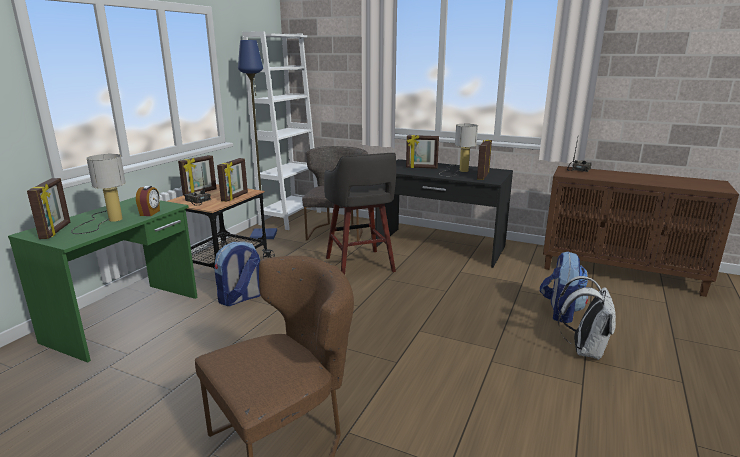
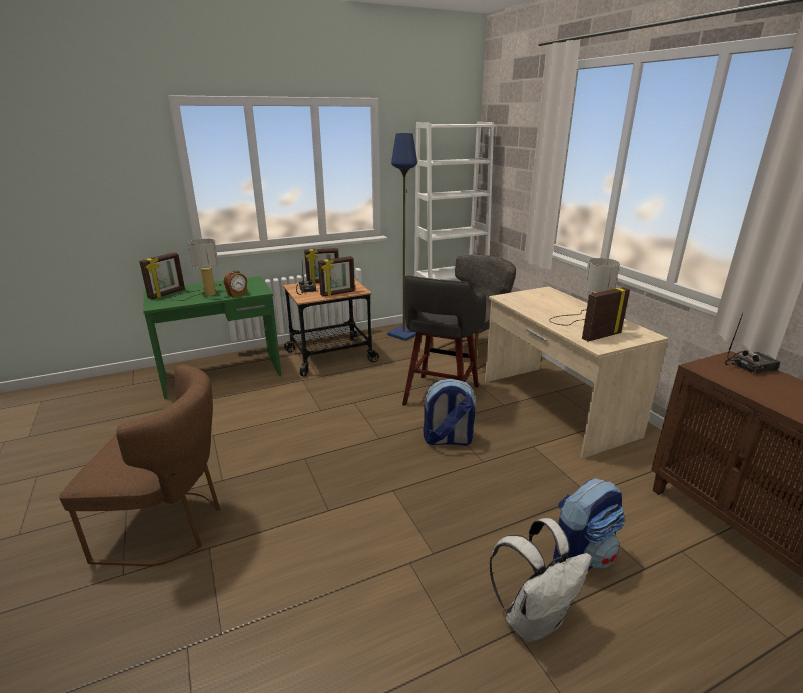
camera: 40 degrees right, 5 degrees up
(240, 298) = (305, 389): backpack -> backpack (447, 440)
(421, 168) = (549, 304): picture frame -> none
(439, 247) = (555, 407): black desk -> beige desk

